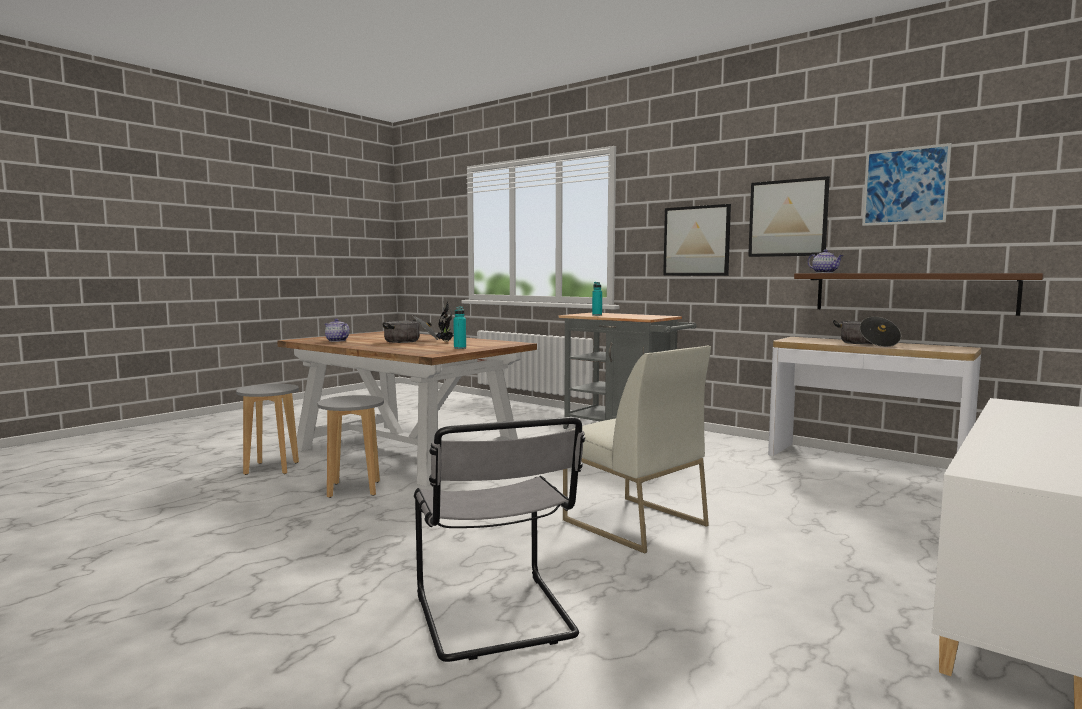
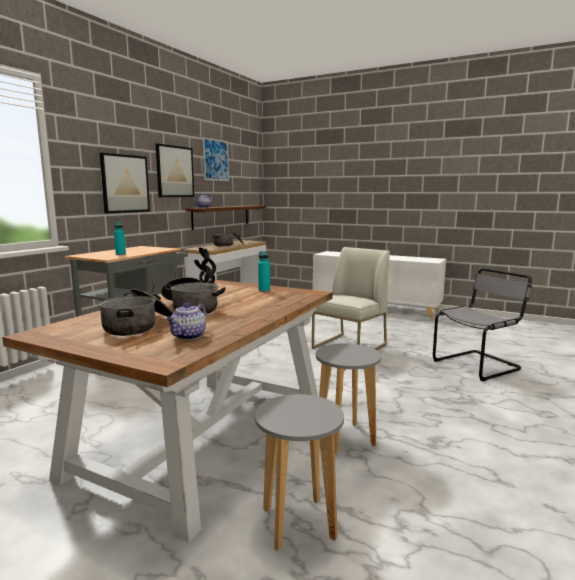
camera: 100 degrees left, 5 degrees up
(375, 337) = (138, 326): none -> cooking pot

